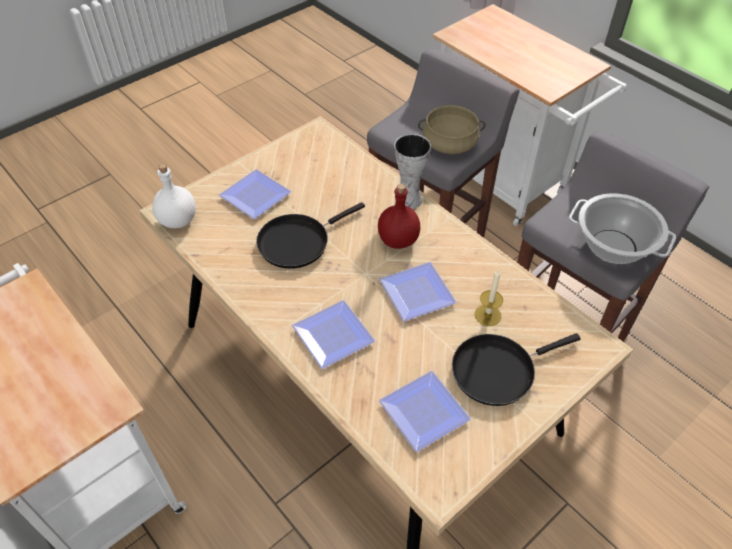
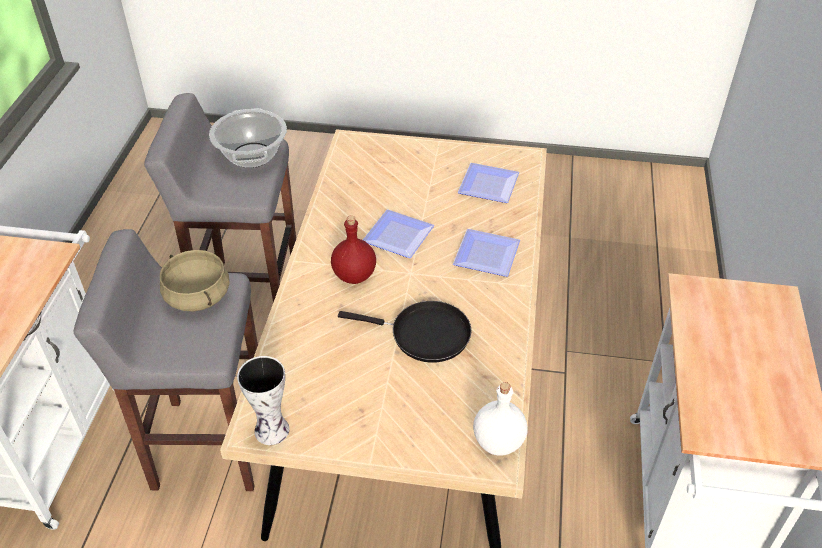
camera: 130 degrees left, 5 degrees down
(258, 196) = (401, 405): plate -> none
(407, 199) = (297, 297): vase -> vase (273, 431)
(487, 315) = (378, 194): candle -> none
(498, 370) = (419, 171): black frying pan -> none

